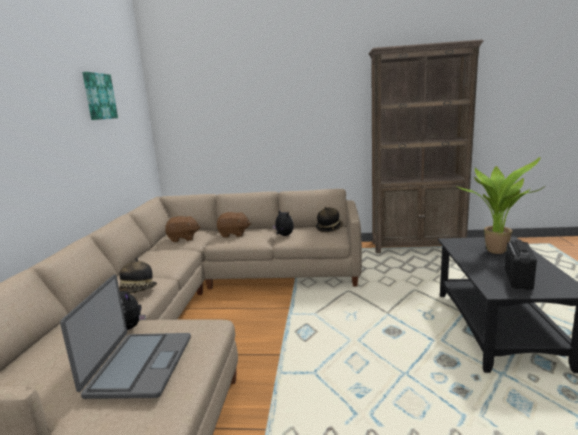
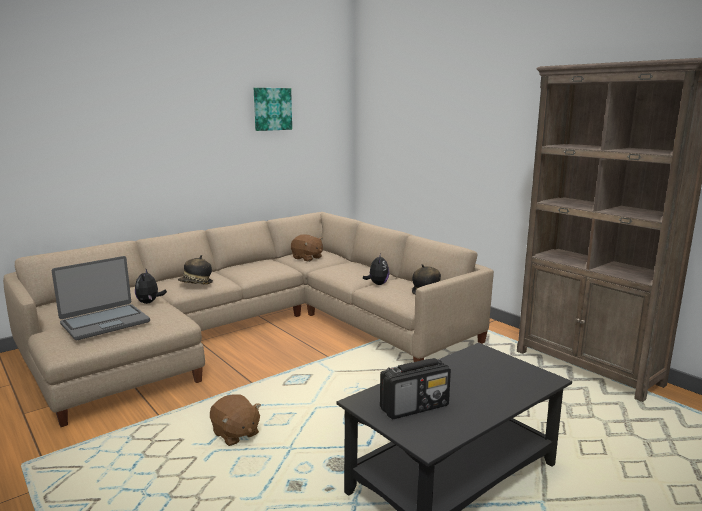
camera: 45 degrees right, 0 degrees up
(233, 234) = (345, 268): brown plush toy -> brown plush toy (235, 434)
(495, 250) = (491, 379): potted plant -> none

